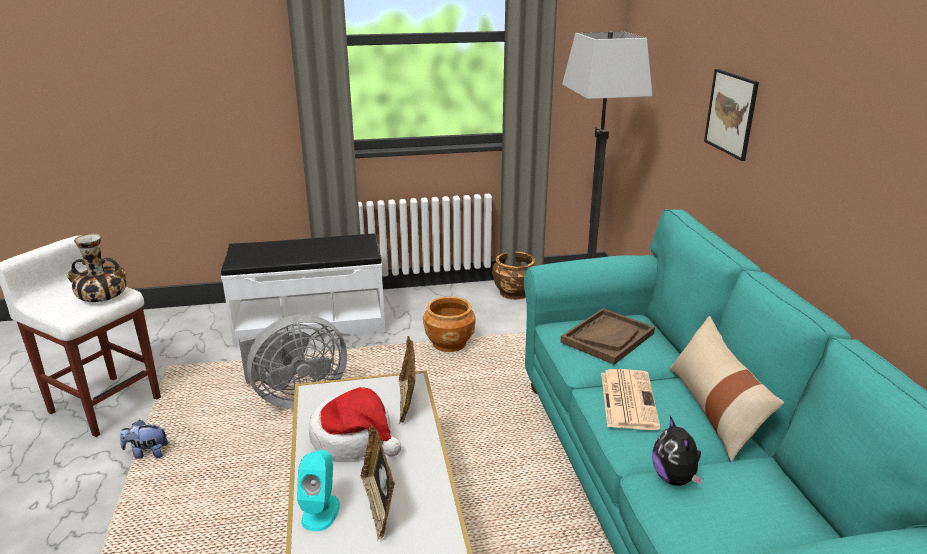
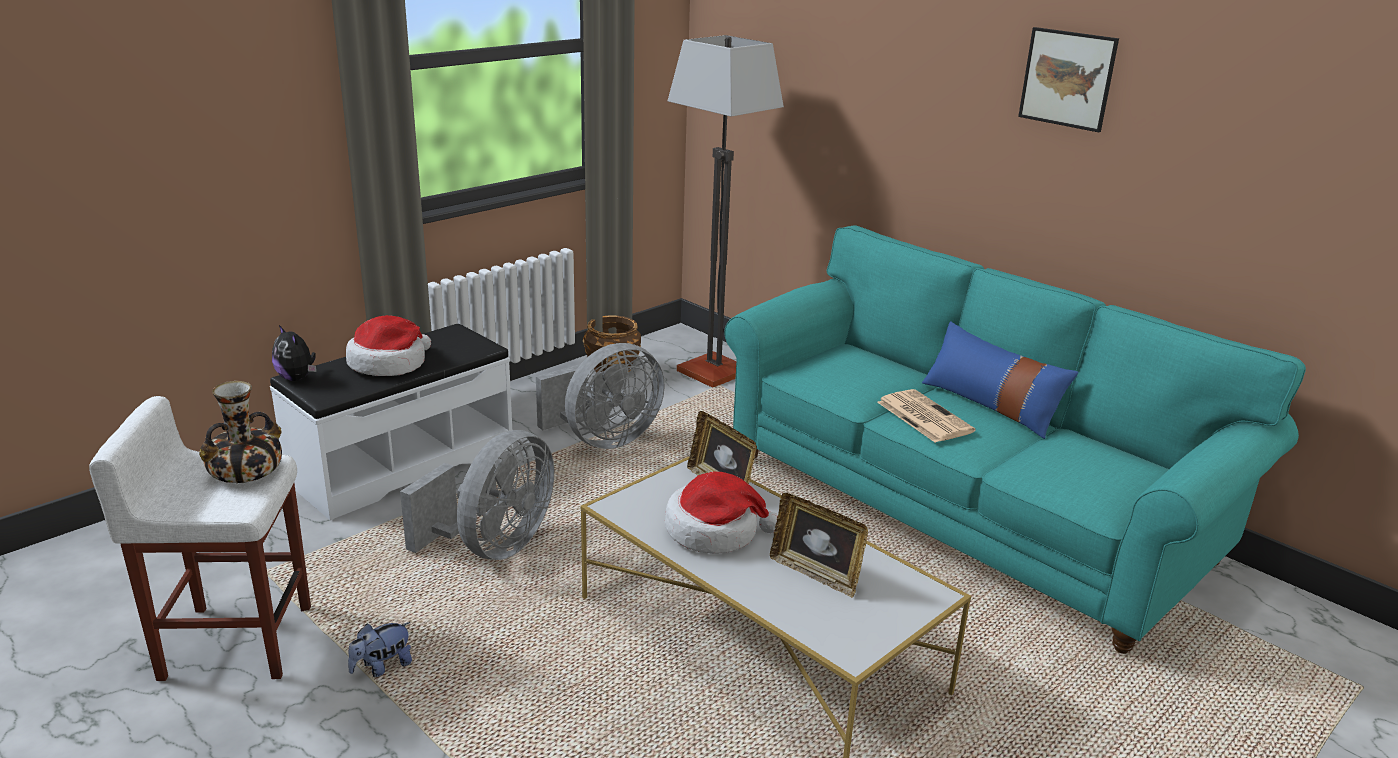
camera: 35 degrees left, 0 degrees up
(298, 250) = (389, 363): none -> hat
(321, 512) = (772, 597): turquoise speaker -> none
(449, 343) = (604, 440): brown planter -> grey fan
(607, 337) = (847, 370): brown tray -> none
(675, 478) = (1026, 462): plush toy -> plush toy (297, 378)
(714, 409) = (991, 405): beige pillow -> blue pillow
(731, 113) = (893, 119): picture -> picture (1067, 79)

